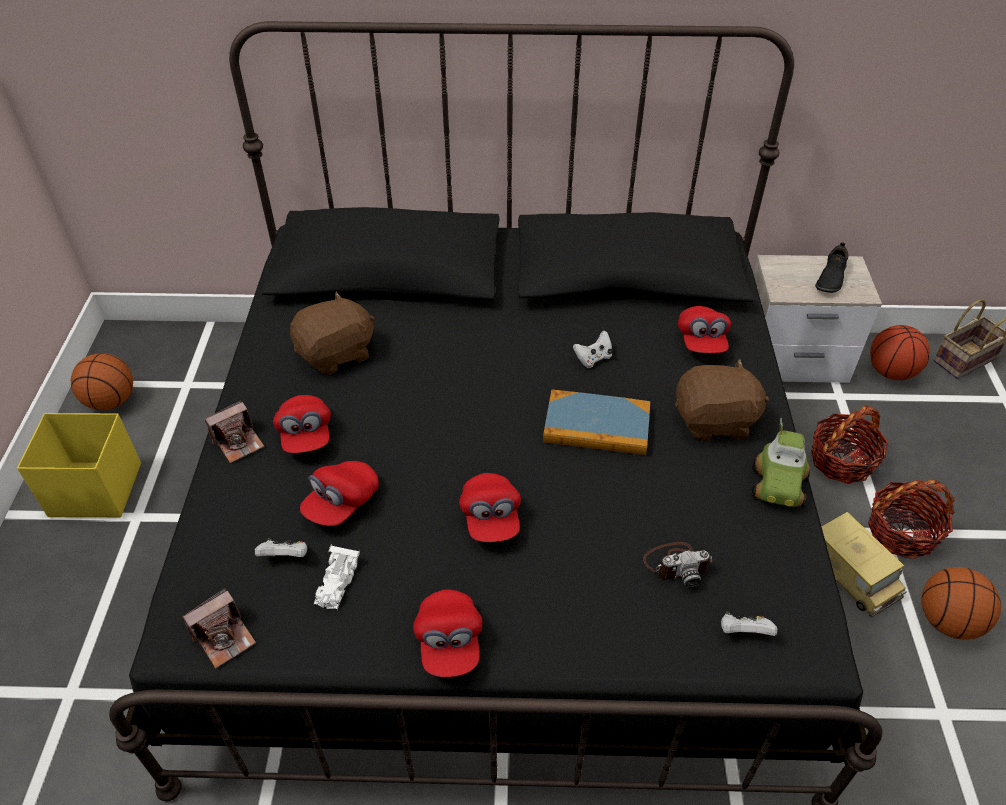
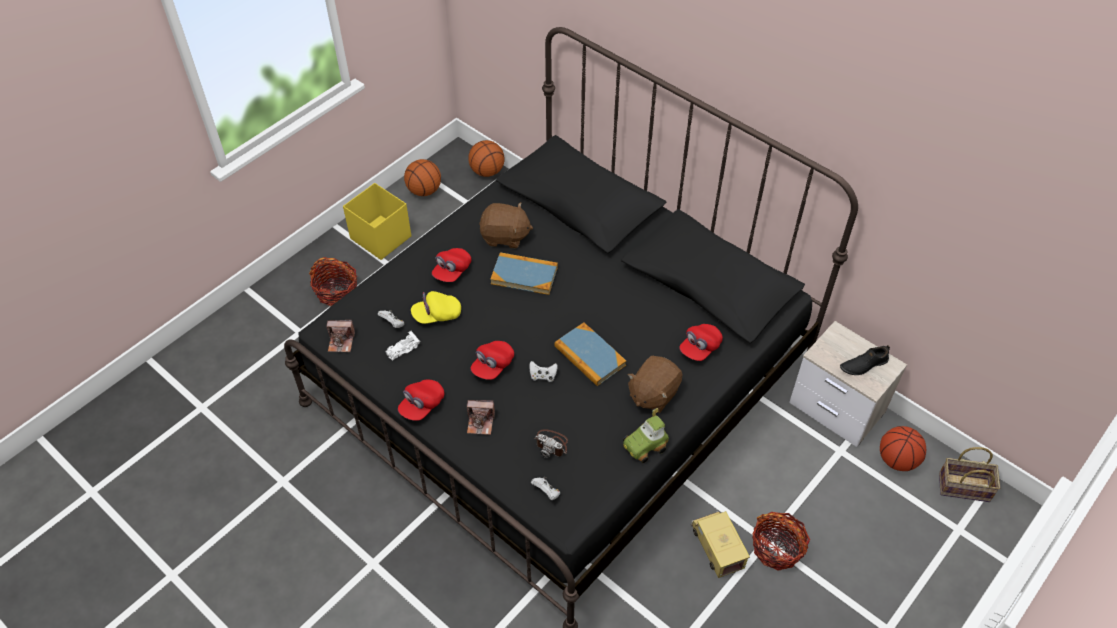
camera: 40 degrees right, 5 degrees up
(238, 442) = (420, 256): camera -> camera (480, 422)
(342, 503) = (437, 315): red cap -> yellow cap
(411, 383) = (524, 275): none -> book
(593, 358) = (629, 320): white game controller -> white game controller (543, 376)
(715, 421) = (653, 394): brown plush toy -> brown plush toy turned 90 degrees clockwise
(841, 460) = (791, 487): basket -> basket (337, 291)
(852, 576) = (717, 547): toy truck -> toy truck turned 150 degrees clockwise
(947, 621) = (743, 607): basketball -> basketball (487, 171)

